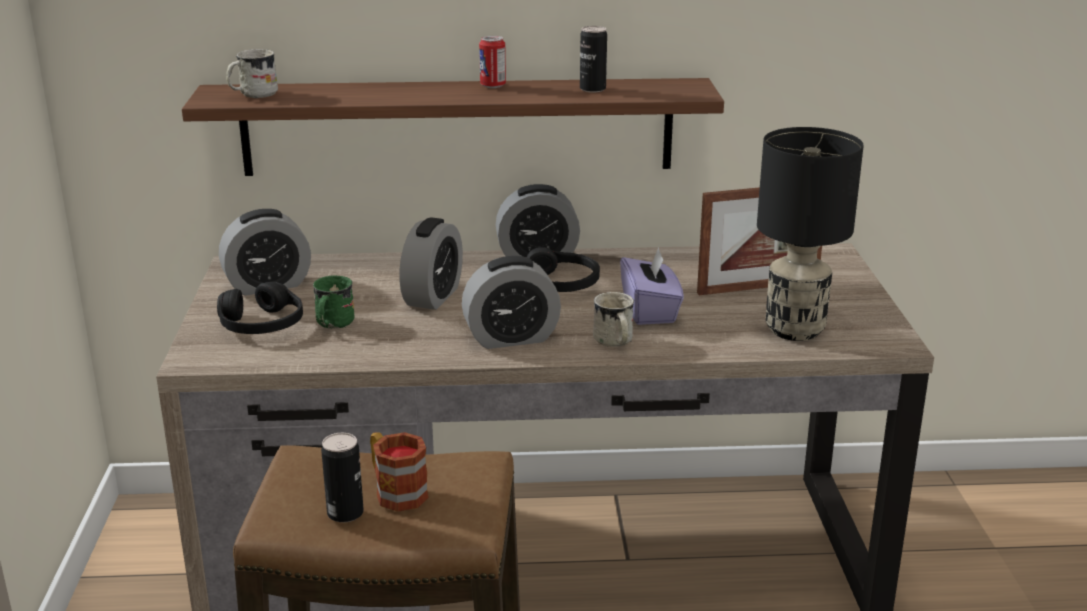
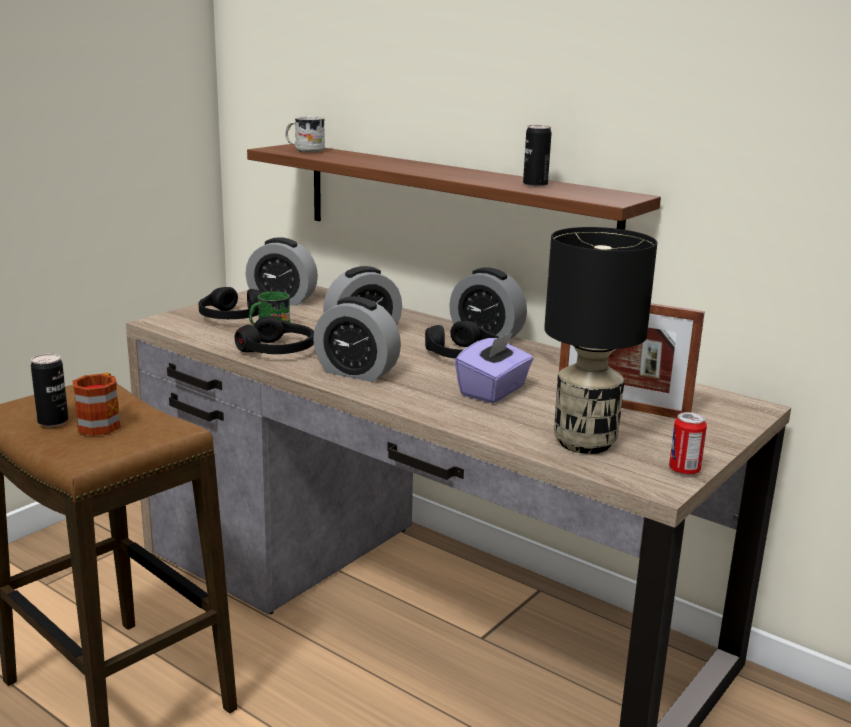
camera: 40 degrees right, 5 degrees down
(392, 344) = (278, 350): none -> black headphones
(493, 86) = (468, 171): can -> can (684, 470)
(614, 342) = (420, 399): white mug -> none

